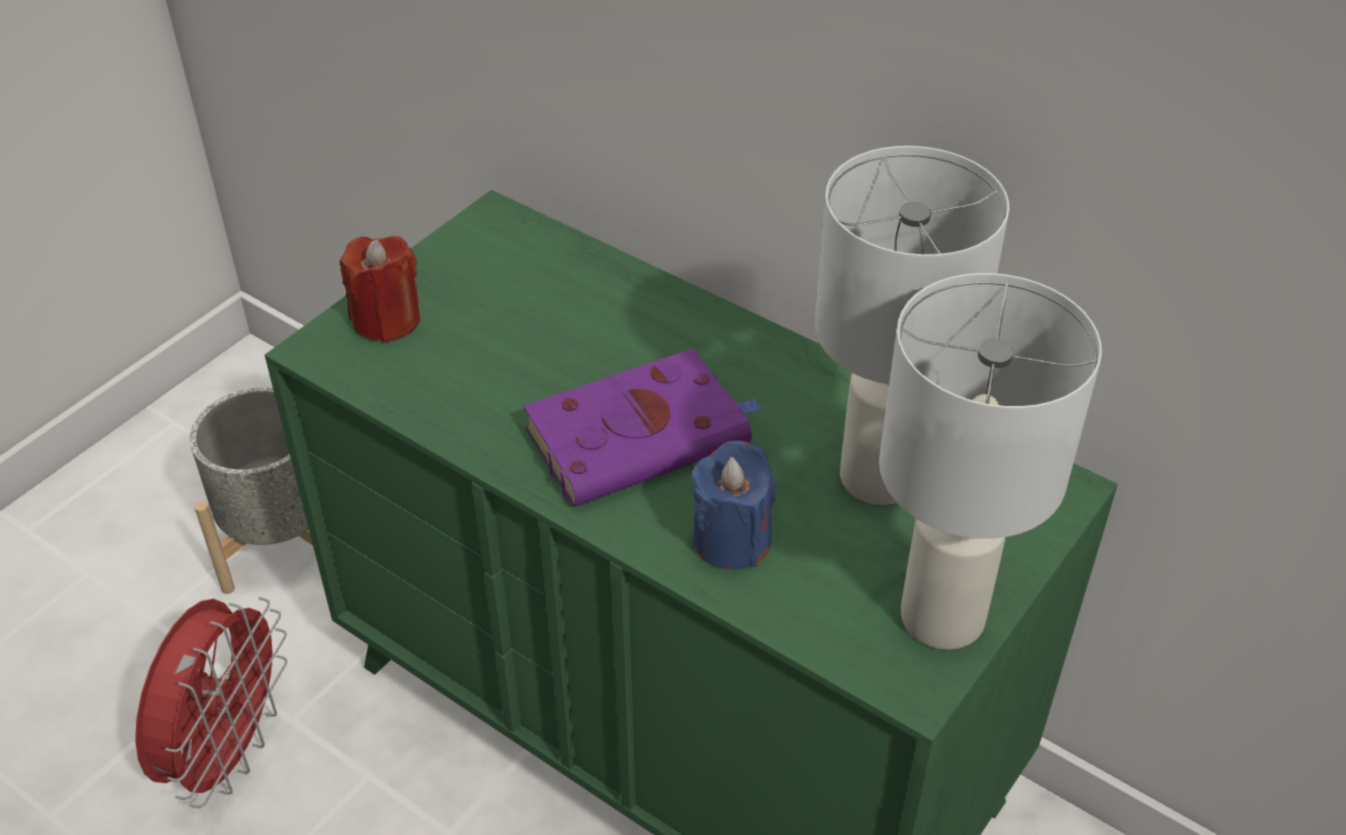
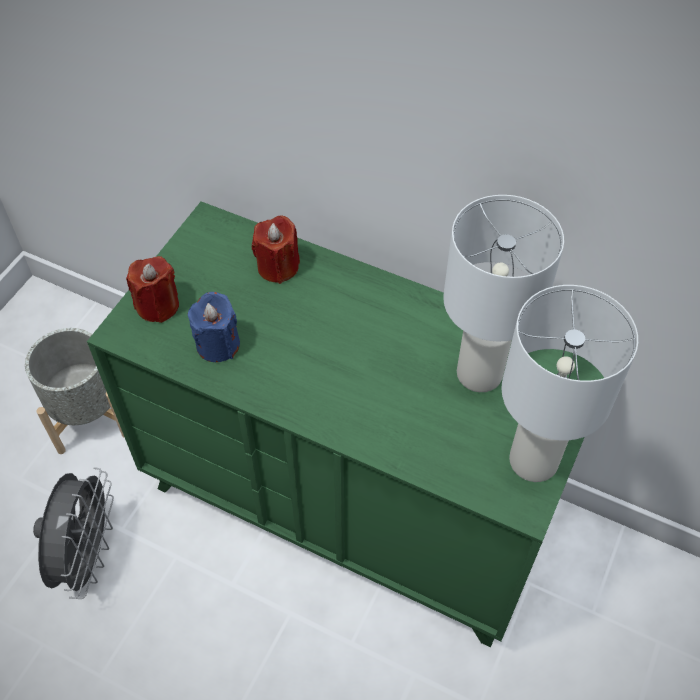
camera: 10 degrees left, 10 degrees up
(228, 752) = (87, 556): red fan -> grey fan
(587, 289) = (278, 267): none -> red candle
(642, 435) = (334, 365): purple book -> none
(731, 540) = (402, 429): blue candle -> blue candle (218, 344)

